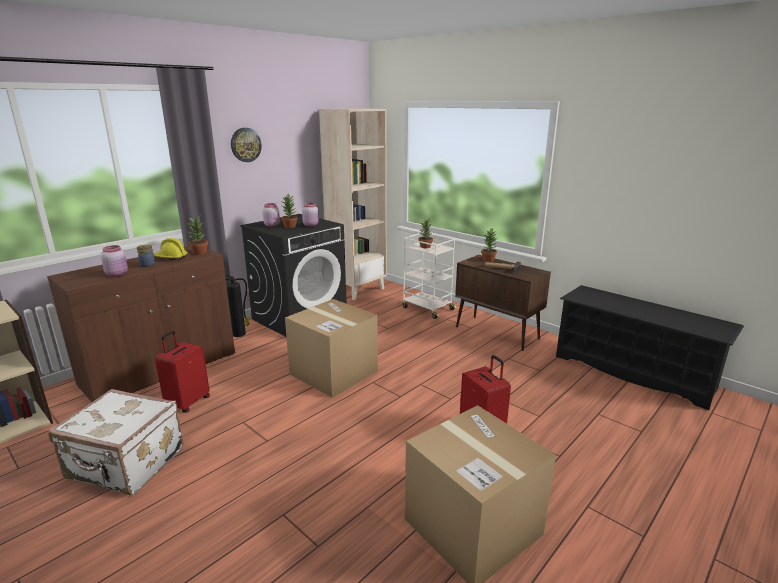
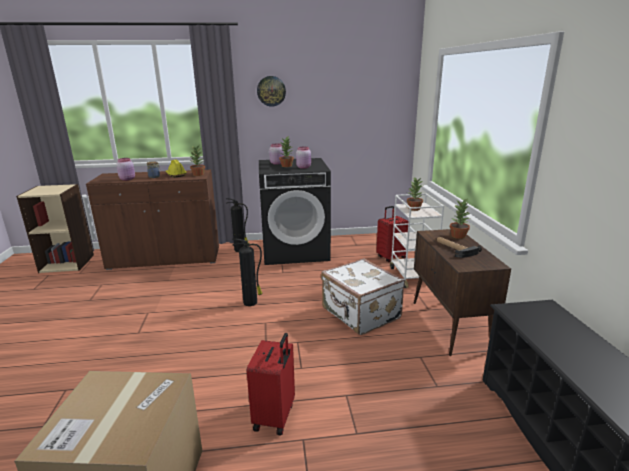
camera: 40 degrees right, 0 degrees up
(126, 465) = (64, 310): white suitcase -> white suitcase (360, 314)
(187, 402) = (144, 285): red suitcase -> red suitcase (391, 257)
(334, 373) = (251, 302): cardboard box -> fire extinguisher
(357, 290) = (374, 241): beige bookcase -> none

